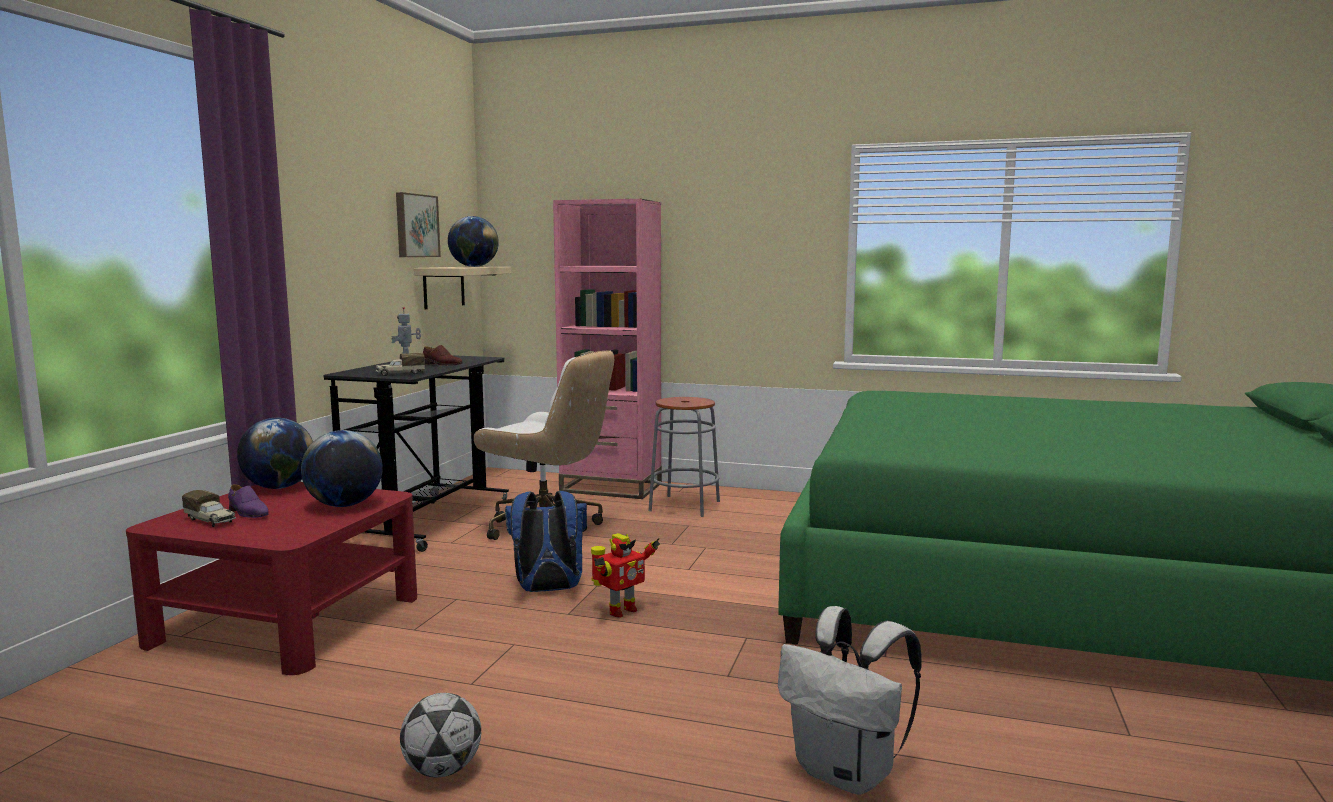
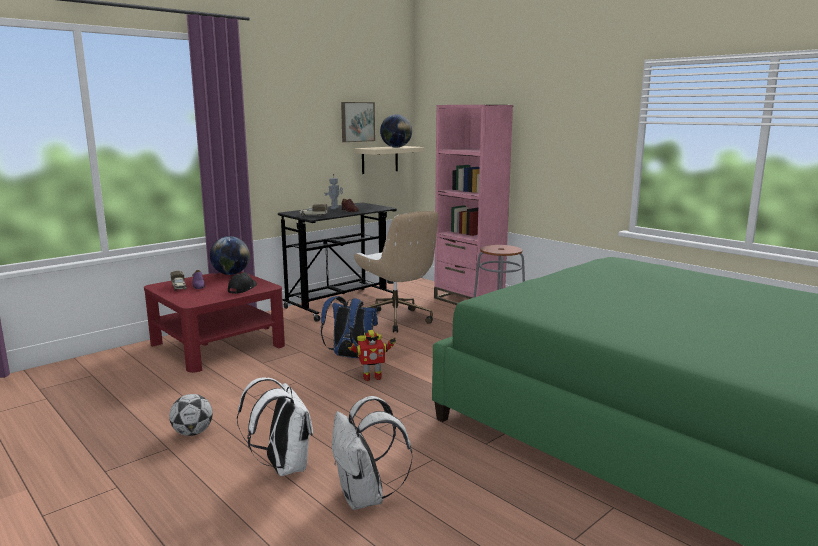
camera: 30 degrees right, 5 degrees up
(345, 505) = (242, 289): globe -> black cap
(672, 772) = (283, 467): none -> white backpack

